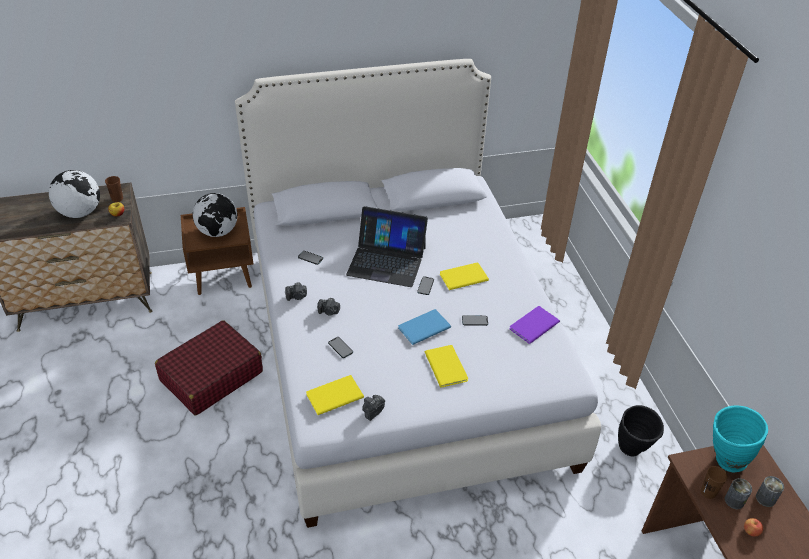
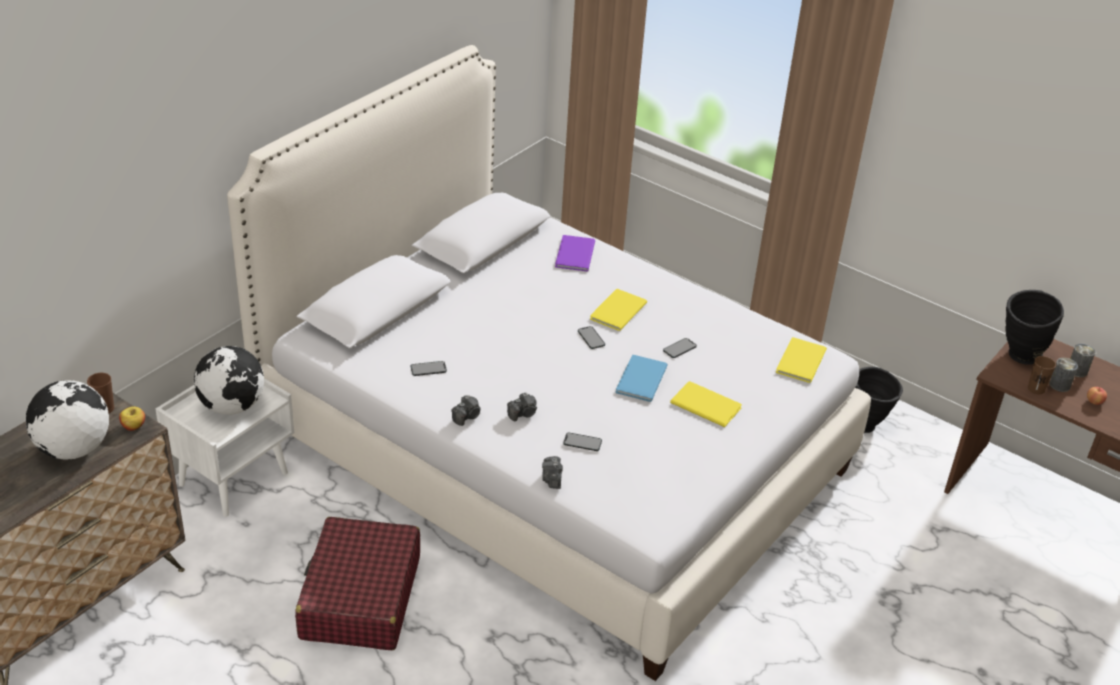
camera: 40 degrees left, 5 degrees down
(224, 276) = (233, 478): brown nightstand -> white nightstand
(333, 395) = (634, 491): yellow book -> yellow book (798, 361)
(373, 411) = (690, 484): camera -> camera (552, 479)
(387, 261) = (519, 331): laptop -> none
(532, 325) = (737, 326): purple book -> purple book (573, 255)
(723, 460) = (1019, 358): turquoise vase -> black vase

